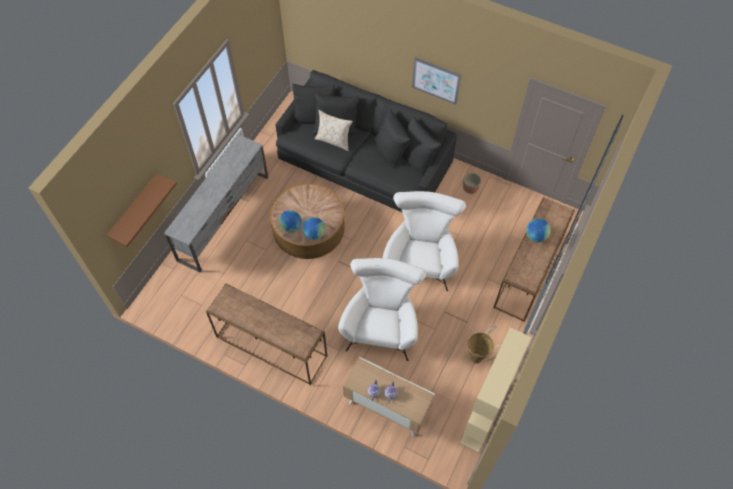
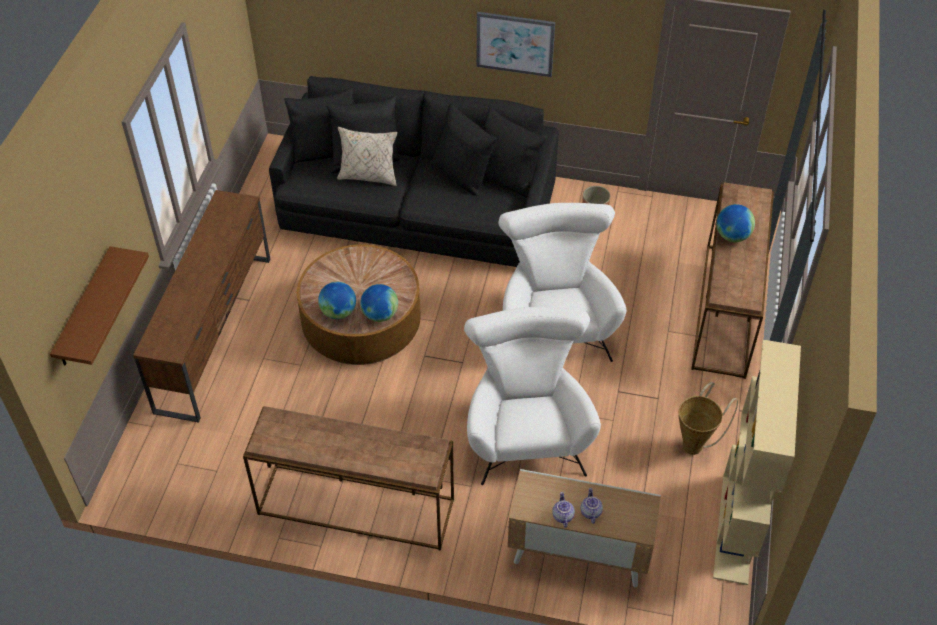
camera: 15 degrees left, 10 degrees down
(224, 217) = (215, 332): grey tv stand -> brown tv stand

